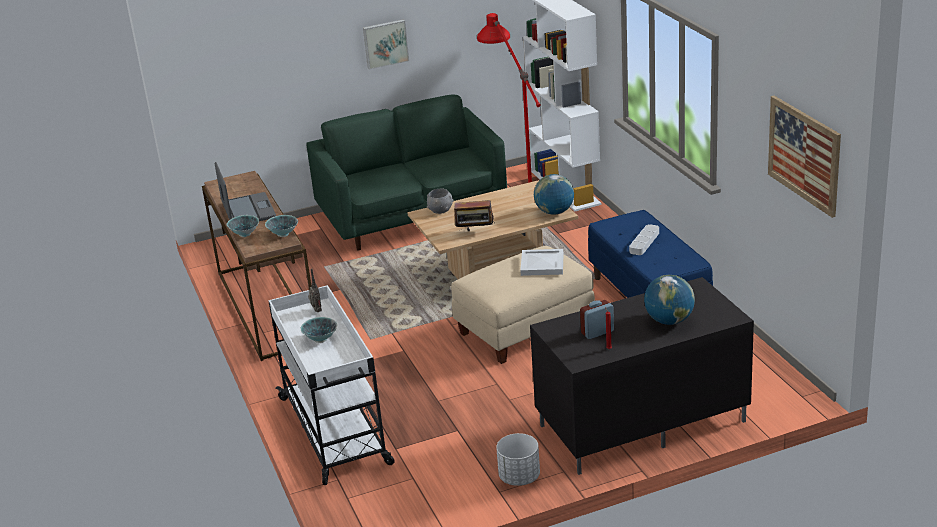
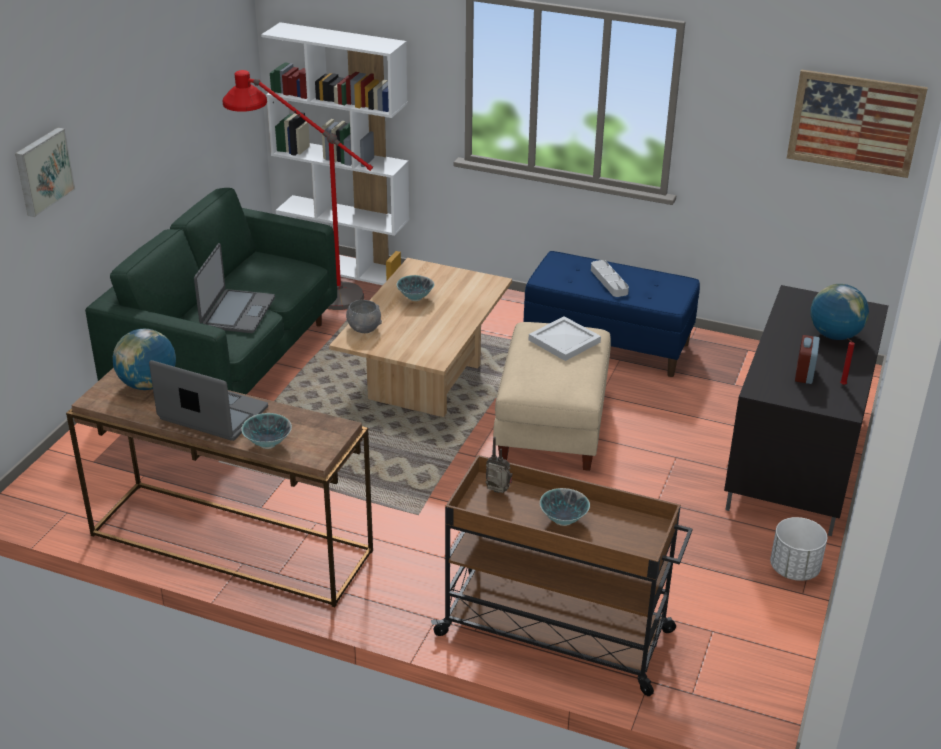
camera: 50 degrees left, 5 degrees up
(283, 234) = (317, 422): bowl -> bowl (415, 298)
(335, 432) = (557, 633): white cart -> brown cart
(385, 43) = (140, 140): picture -> picture (42, 171)
(398, 178) = (237, 312): none -> laptop
(475, 232) = (445, 336): radio -> none
(554, 212) = (484, 284): globe -> globe (148, 384)

